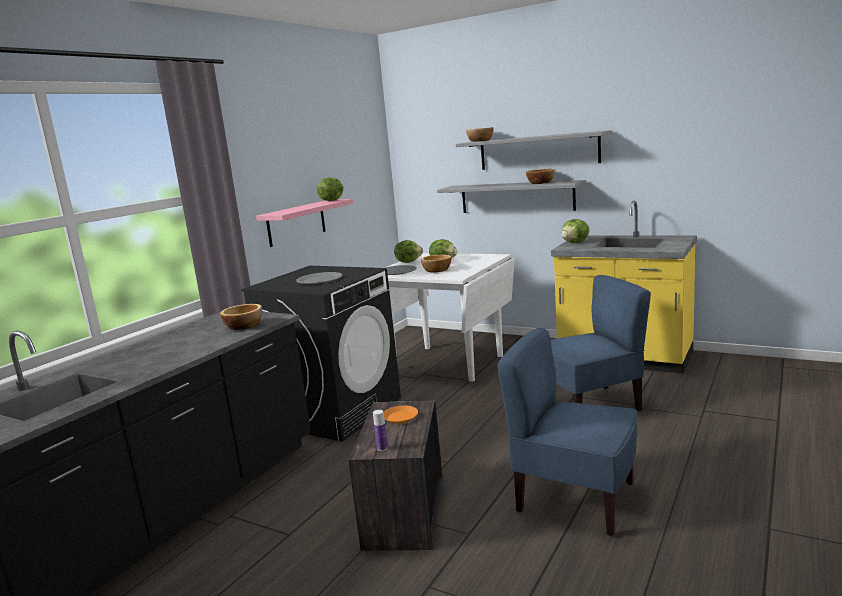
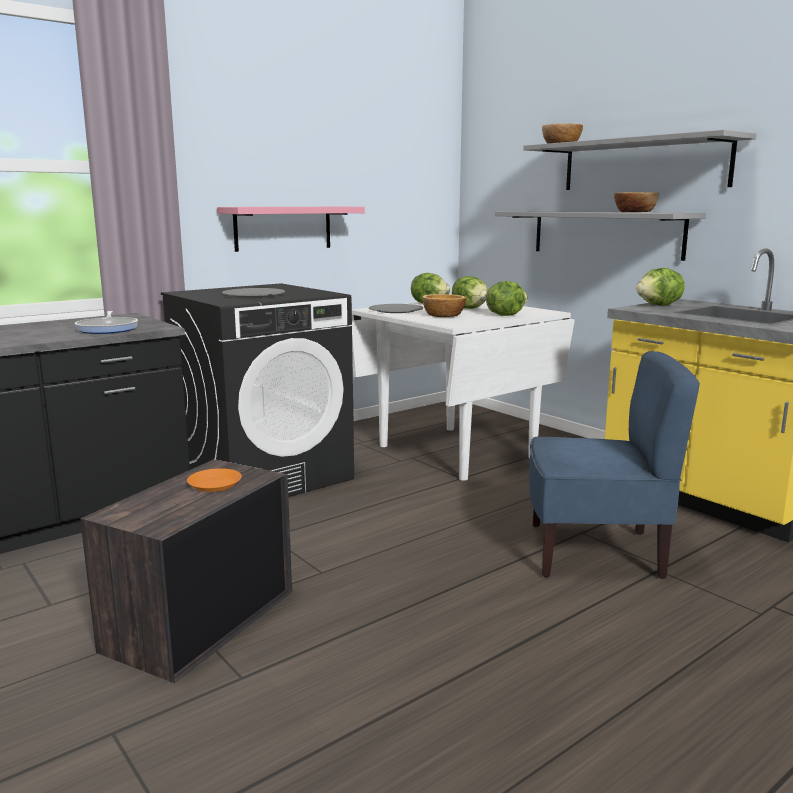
camera: 20 degrees right, 0 degrees up
(244, 326) = (108, 328): bowl -> frying pan
(331, 200) = (337, 206): lettuce -> lettuce (505, 315)
(382, 448) = (136, 515): bottle -> none
(574, 499) = (433, 678): blue chair -> none

